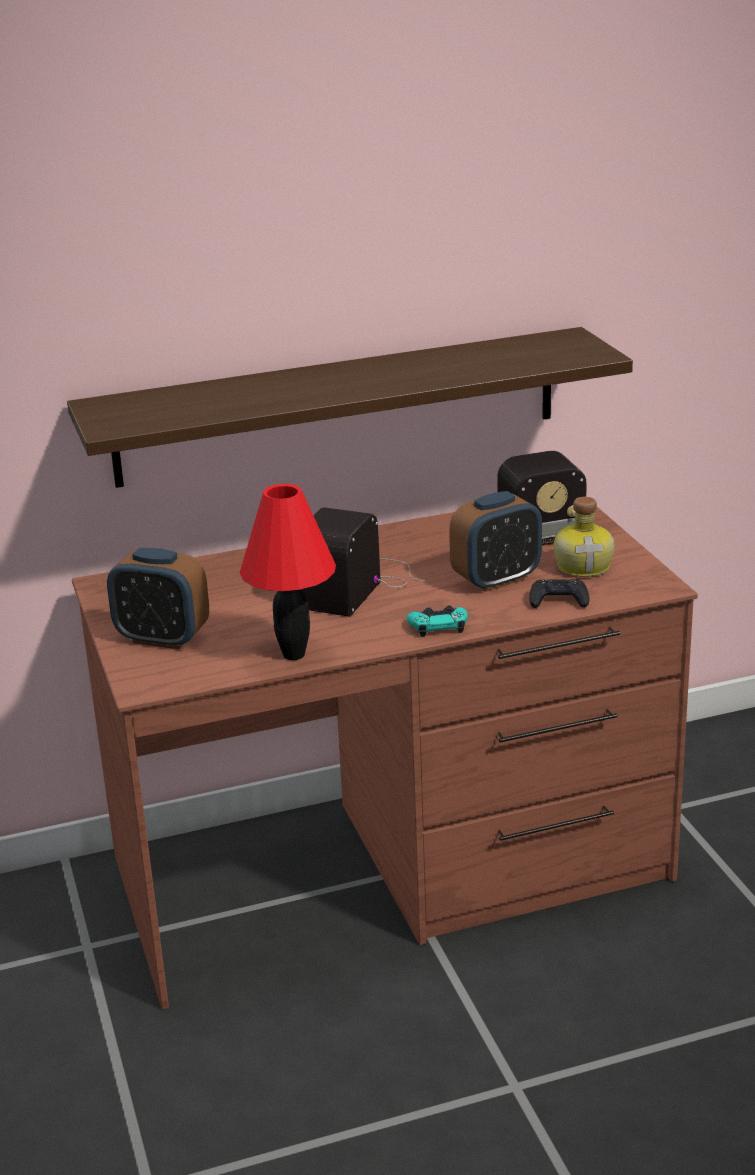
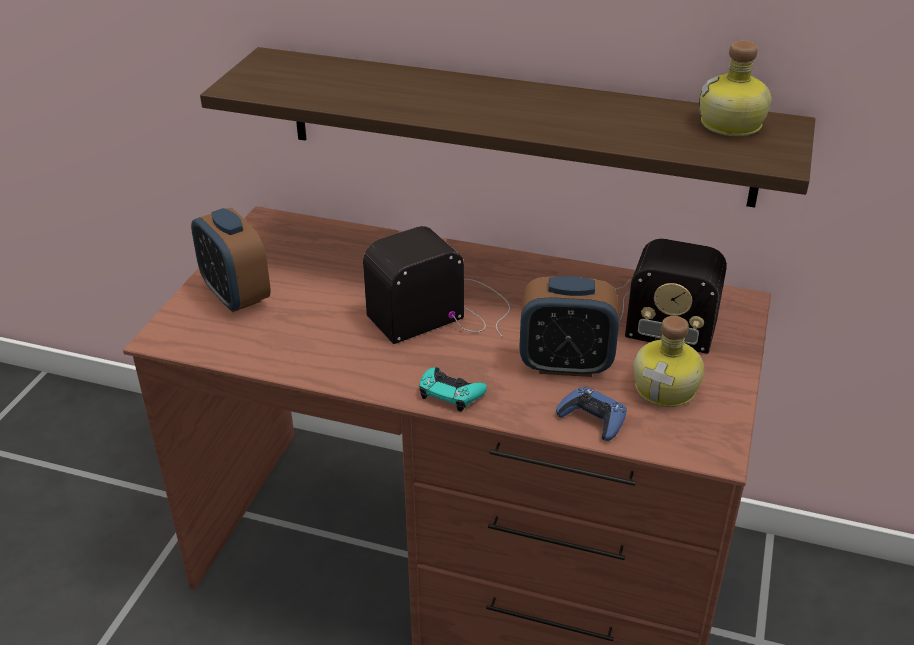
camera: 35 degrees right, 10 degrees up
(295, 655) = (302, 364): red table lamp -> none
(537, 345) = (732, 125): none -> bottle
(558, 600) = (592, 419): black game controller -> blue game controller

